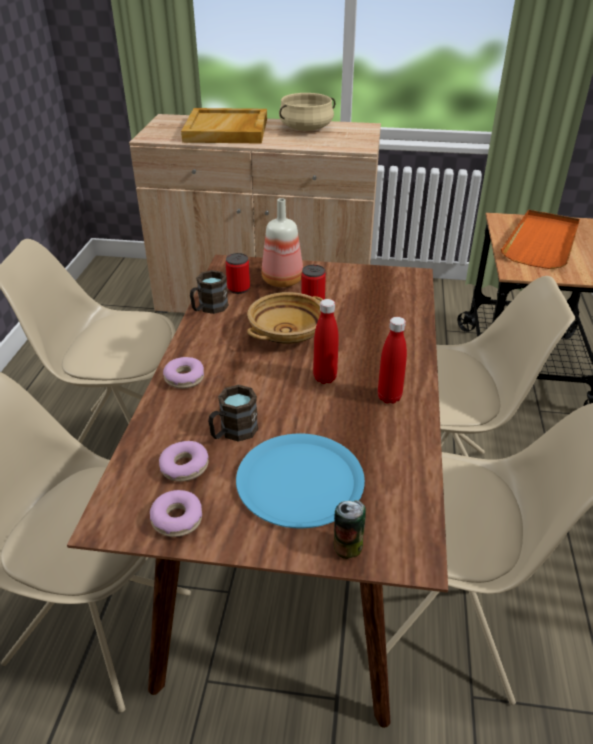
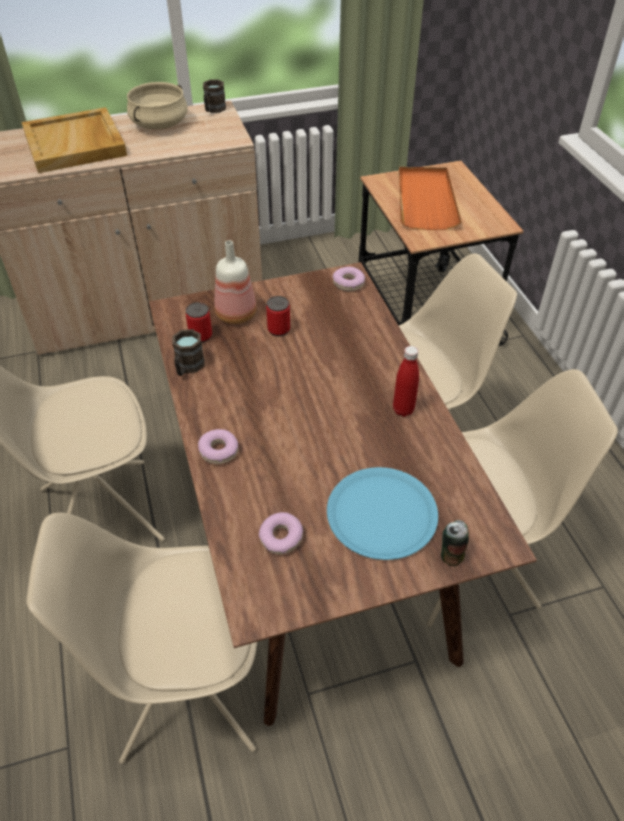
camera: 25 degrees left, 10 degrees up
(177, 519) = (308, 586): donut -> donut (348, 283)
(233, 432) = (299, 490): brown mug -> brown mug (213, 110)
(287, 334) = (279, 373): beige bowl -> none
(325, 378) = (340, 408): red bottle -> none

